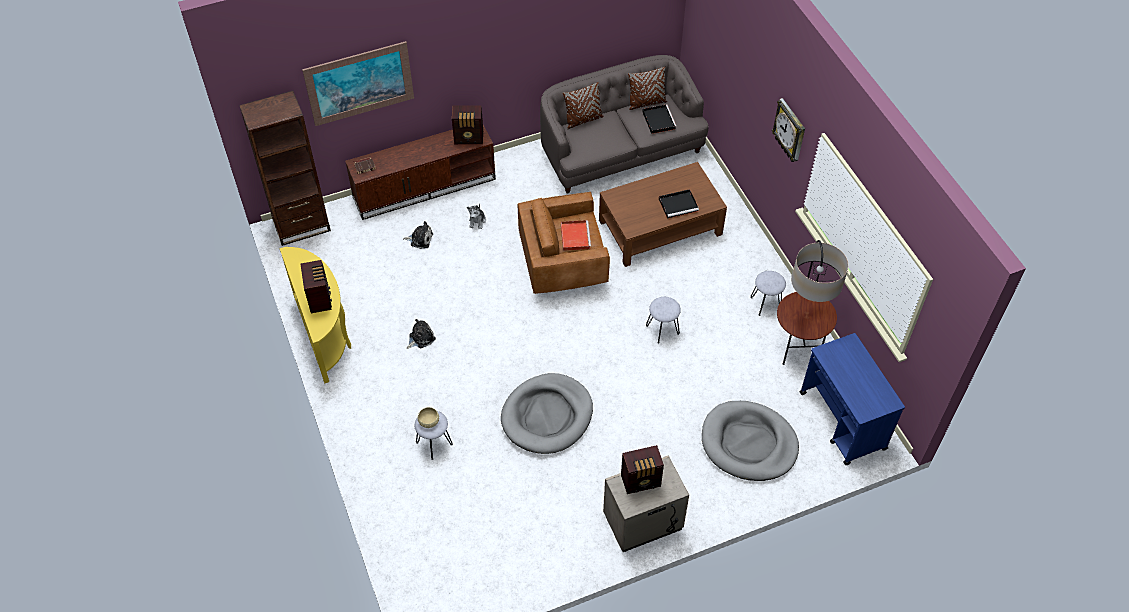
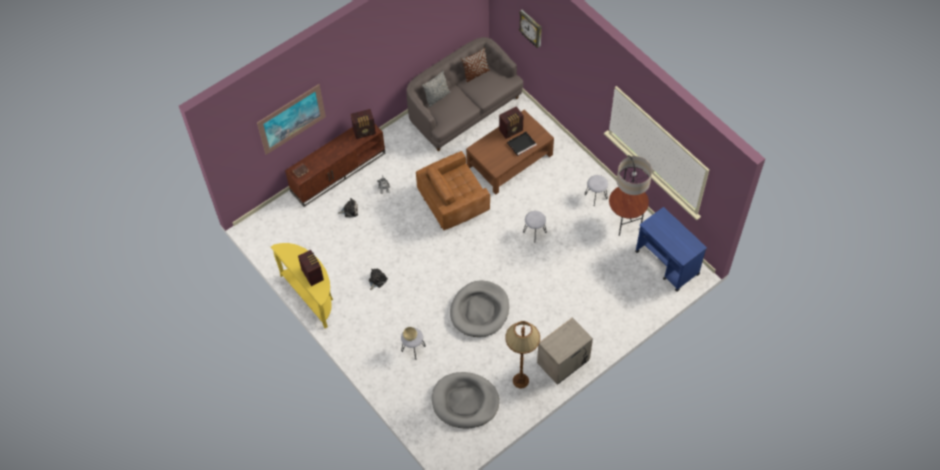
camera: 15 degrees left, 5 degrees up
(302, 226) = (263, 222): brown bookcase -> none
(571, 531) = (520, 380): none -> brown floor lamp
(575, 236) = (460, 184): red tray -> none
(583, 120) = (437, 97): brown pillow -> grey pillow
(641, 481) = (561, 338): radio -> radio (511, 130)
(658, 120) = (488, 85): black tray -> none
(748, 443) = (613, 293): grey dog bed -> grey dog bed (465, 401)
(790, 131) = (590, 84): wall clock -> wall clock (531, 29)

